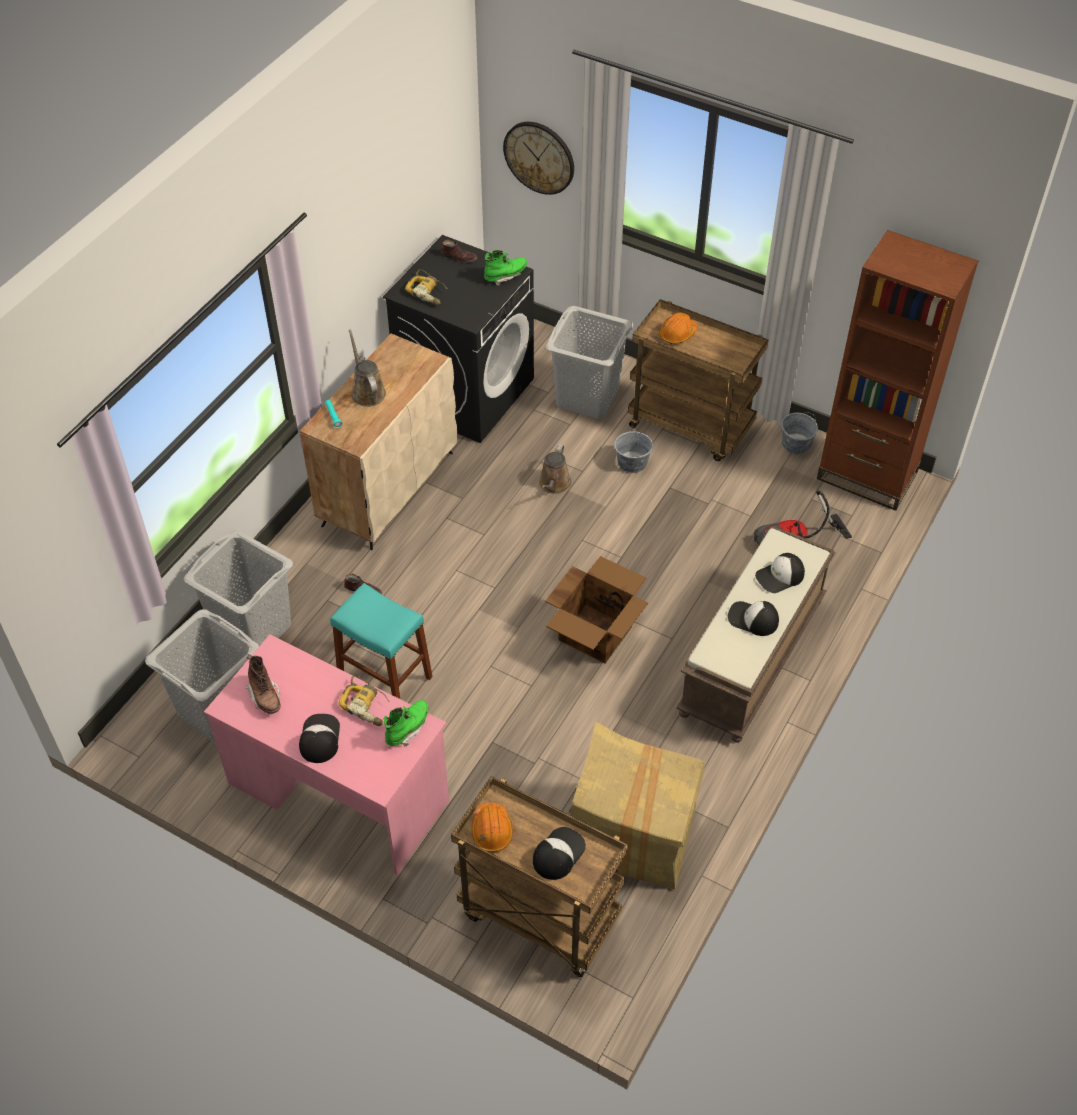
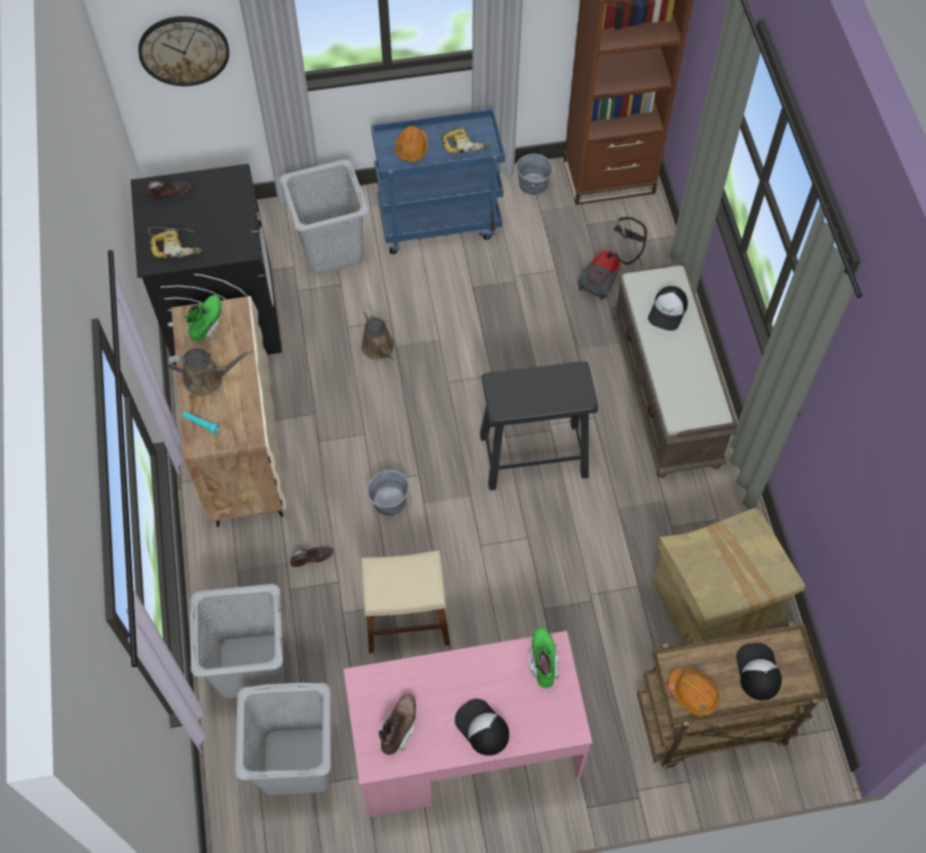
camera: 40 degrees left, 10 degrees up
(265, 696) = (398, 727): brown boot -> brown boot turned 90 degrees counterclockwise
(367, 391) = (207, 379): brown watering can -> brown watering can turned 150 degrees clockwise
(367, 705) = (490, 667): power drill -> power drill (464, 142)
(385, 678) = (407, 621): turquoise stool -> beige stool
(505, 276) = (230, 185): green boot -> green boot (206, 323)
(596, 633) = (534, 455): cardboard box -> black stool
(632, 462) = (423, 285): grey bucket -> grey bucket (389, 501)
(691, 426) = (440, 221): brown cart -> blue cart
(752, 619) = (682, 362): cap -> none

